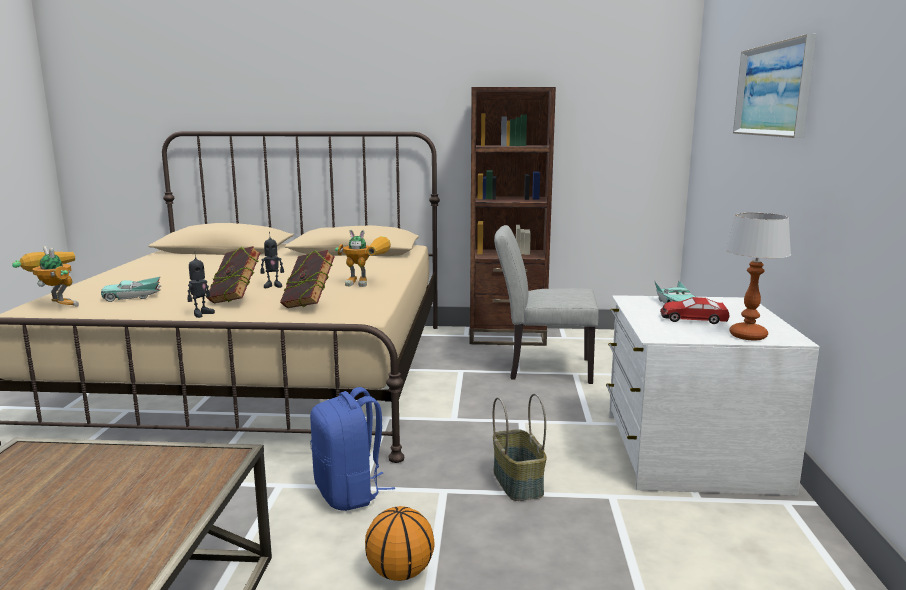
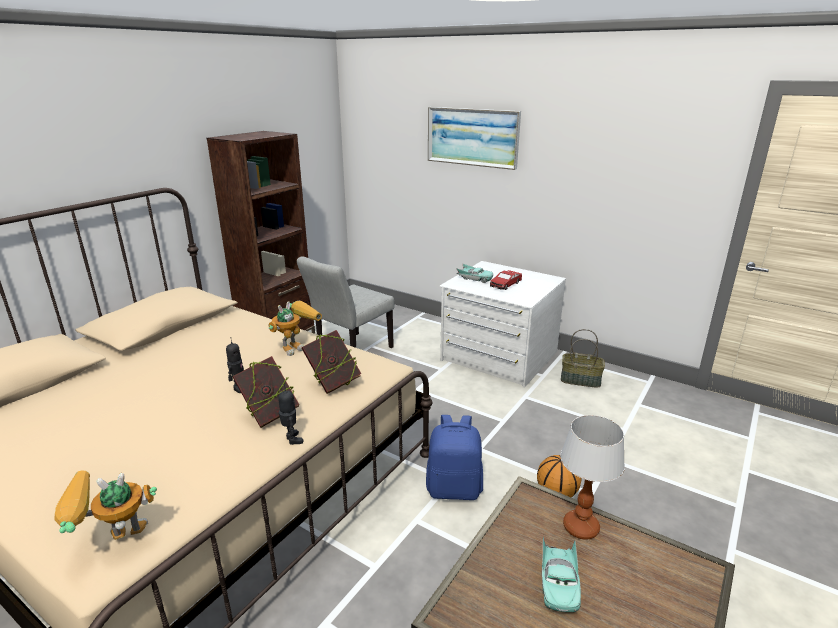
camera: 60 degrees left, 10 degrees up
(132, 297) = (160, 477): turquoise toy car -> turquoise toy car (558, 582)
(519, 482) = (490, 419): basket -> basket (581, 380)
(748, 336) = (541, 284): table lamp -> table lamp (581, 528)

